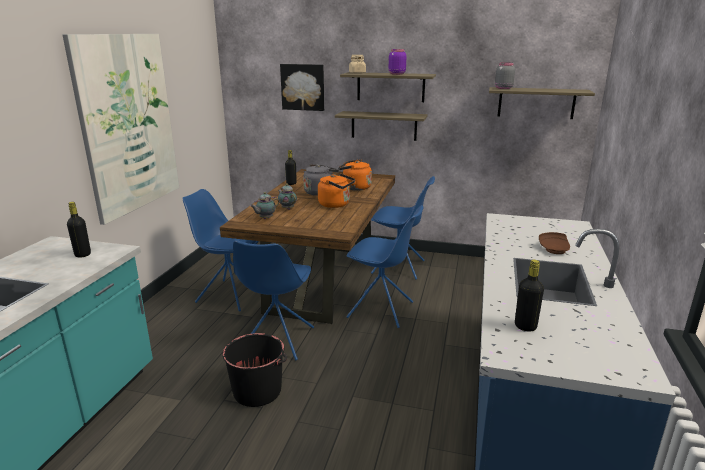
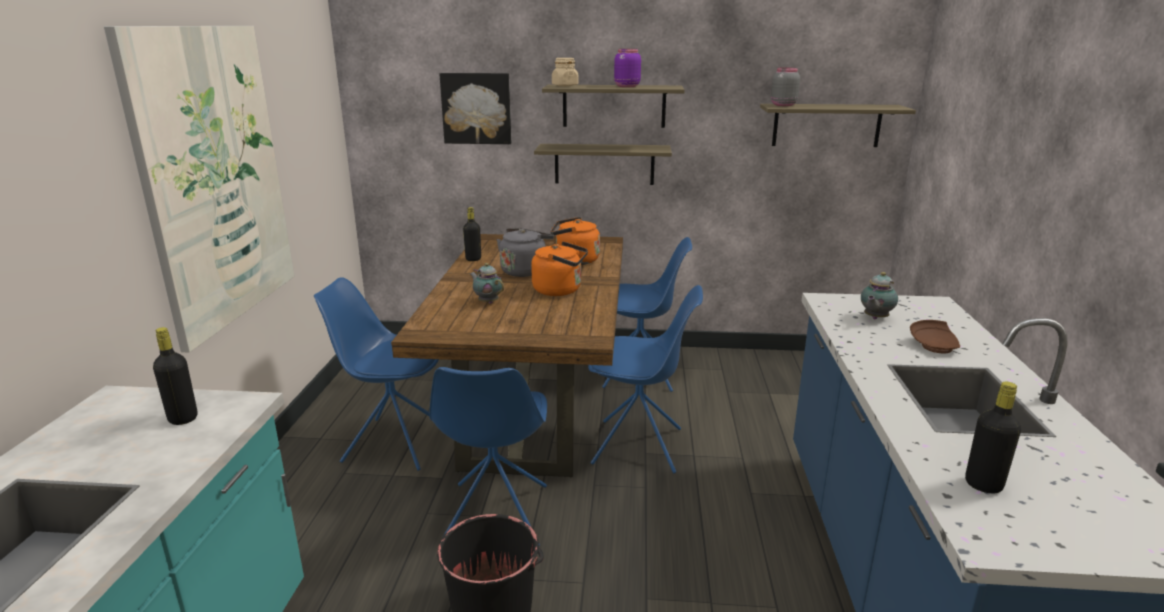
camera: 10 degrees left, 0 degrees up
(265, 218) = (460, 321): teapot -> teapot (874, 318)

